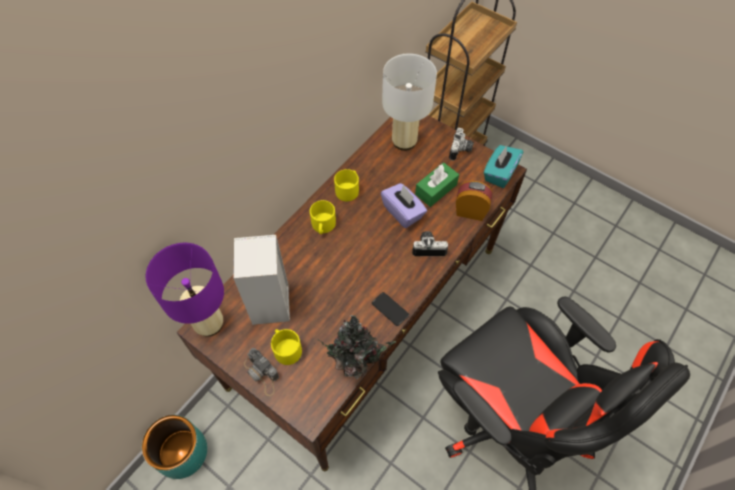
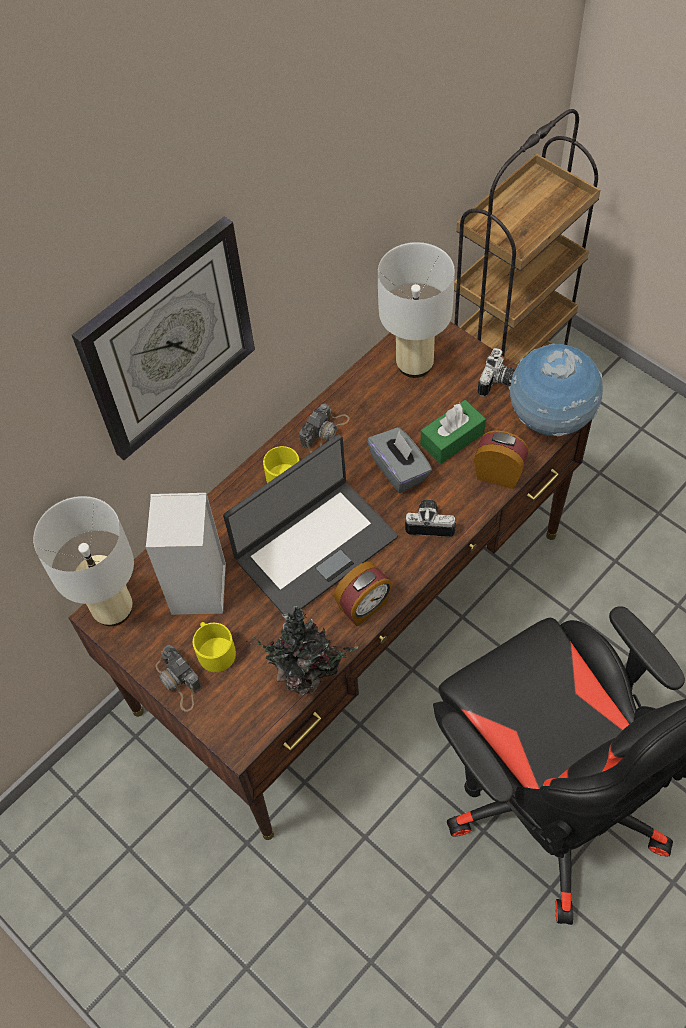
camera: 10 degrees right, 0 degrees up
(181, 452) = (66, 795): turquoise planter -> none
(208, 324) = (112, 610): purple table lamp -> white table lamp
(241, 120) = (168, 340): none -> wall clock
(348, 189) = (324, 431): yellow mug -> camera
(350, 269) = (314, 547): none -> laptop
(390, 309) = (364, 606): phone -> alarm clock
(403, 212) = (399, 470): purple tissue box -> grey tissue box
(499, 173) = (550, 420): turquoise tissue box -> globe

